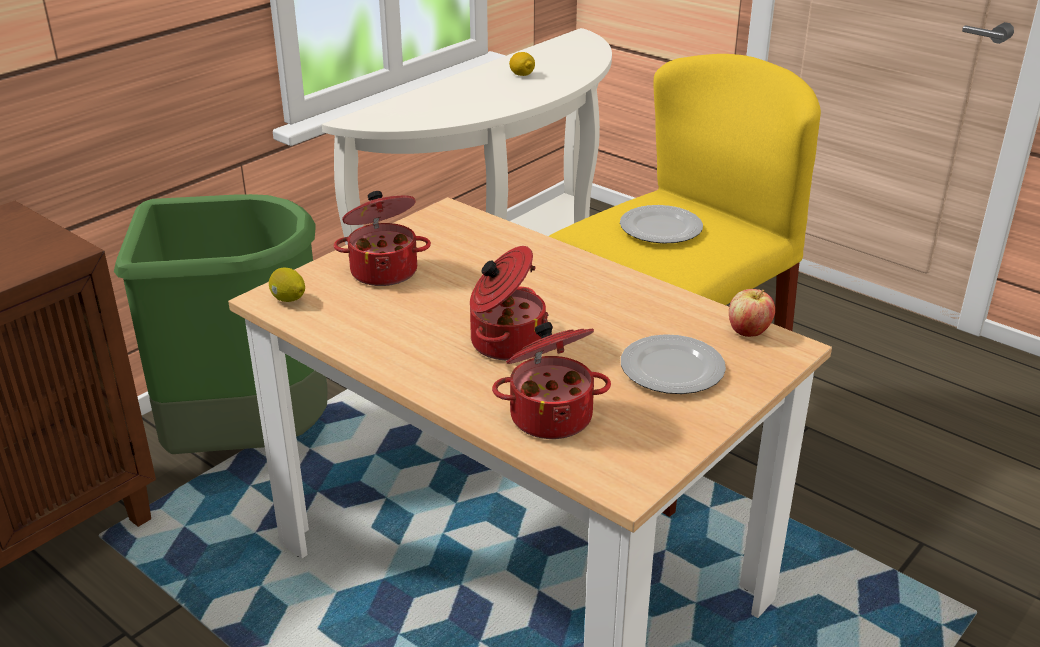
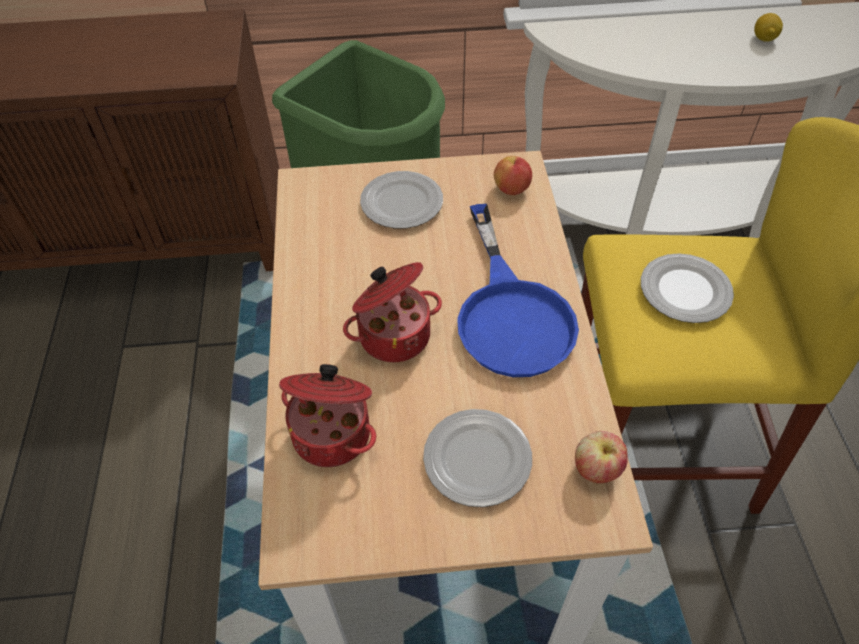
camera: 45 degrees right, 20 degrees up
(289, 300) = (311, 192): lemon -> none
(384, 270) = (401, 202): cooking pot -> plate
(462, 226) = (511, 189): none -> apple
(572, 289) = (511, 313): none -> blue frying pan

